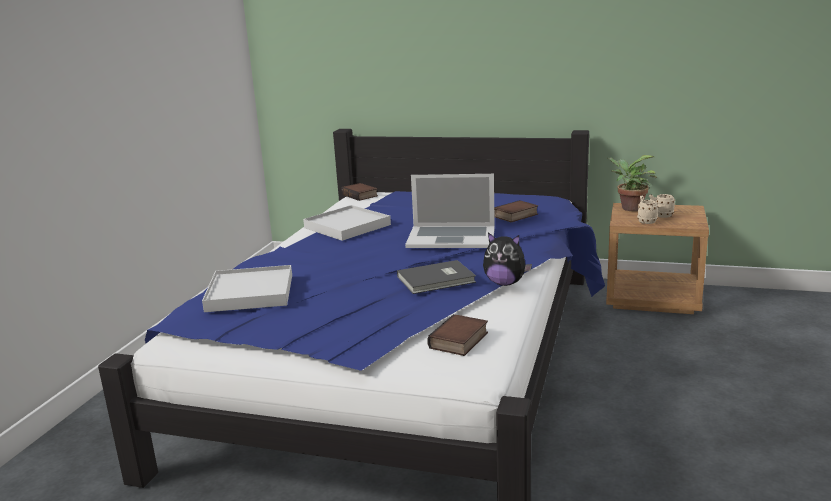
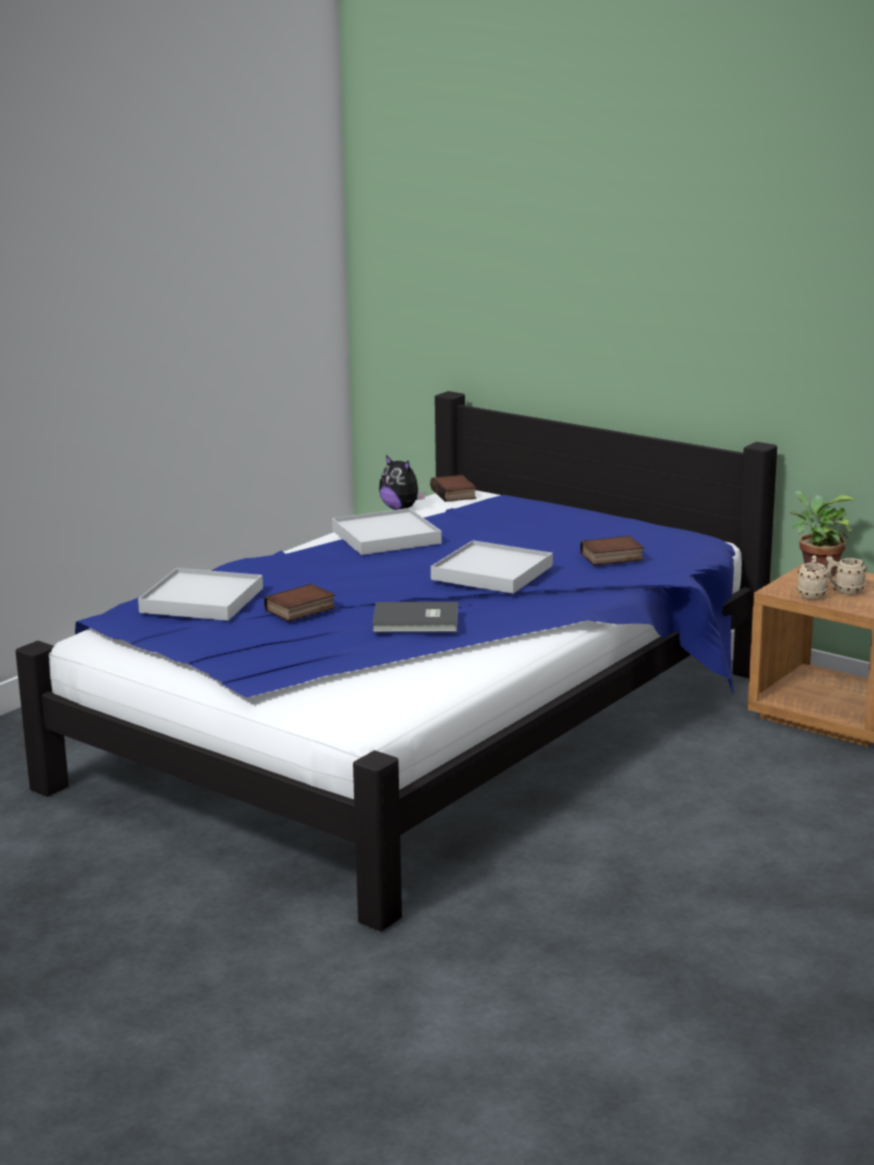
camera: 20 degrees right, 0 degrees up
(451, 237) = (492, 572): laptop -> white tray
(460, 341) = (378, 691): book -> book (300, 610)
(505, 283) = (493, 639): plush toy -> plush toy (401, 509)

